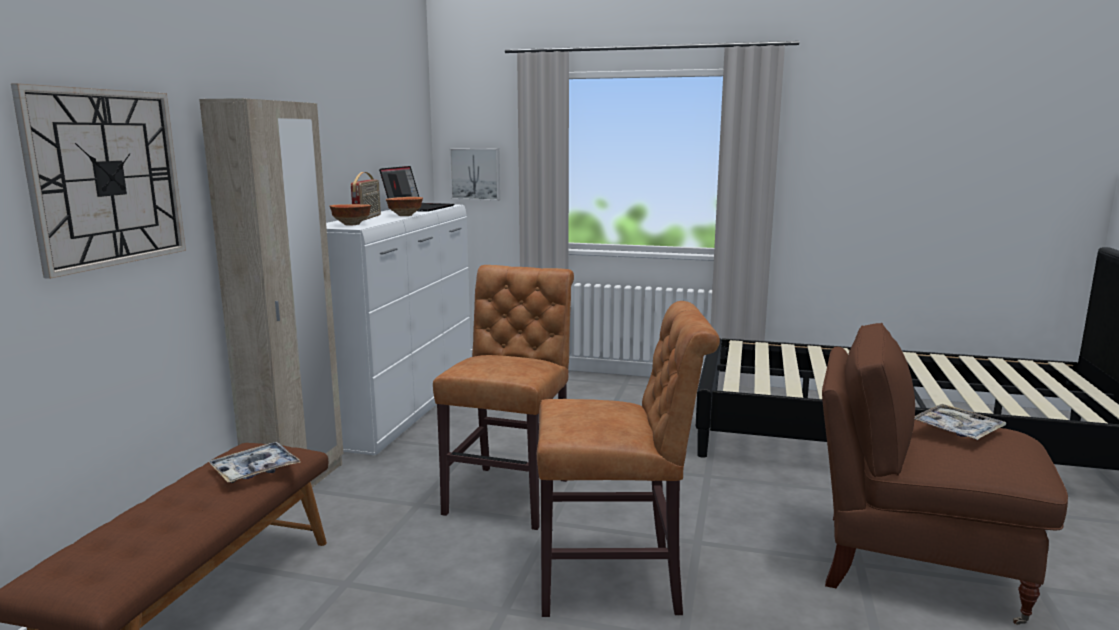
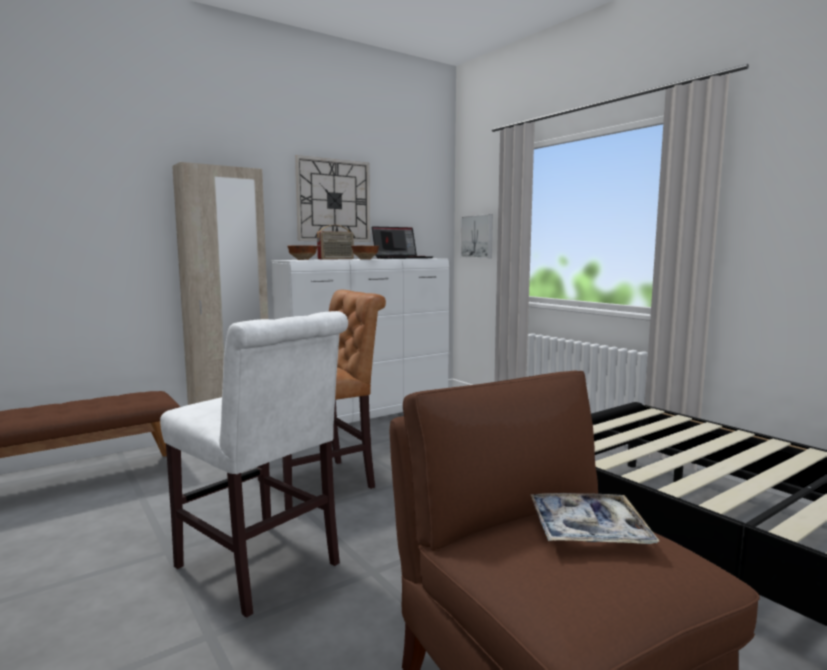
camera: 40 degrees right, 5 degrees down
(107, 178) = (89, 210): wall clock -> wall clock (333, 200)
(255, 470) = (121, 402): tray -> none
(617, 580) = (262, 569): brown chair -> white chair

